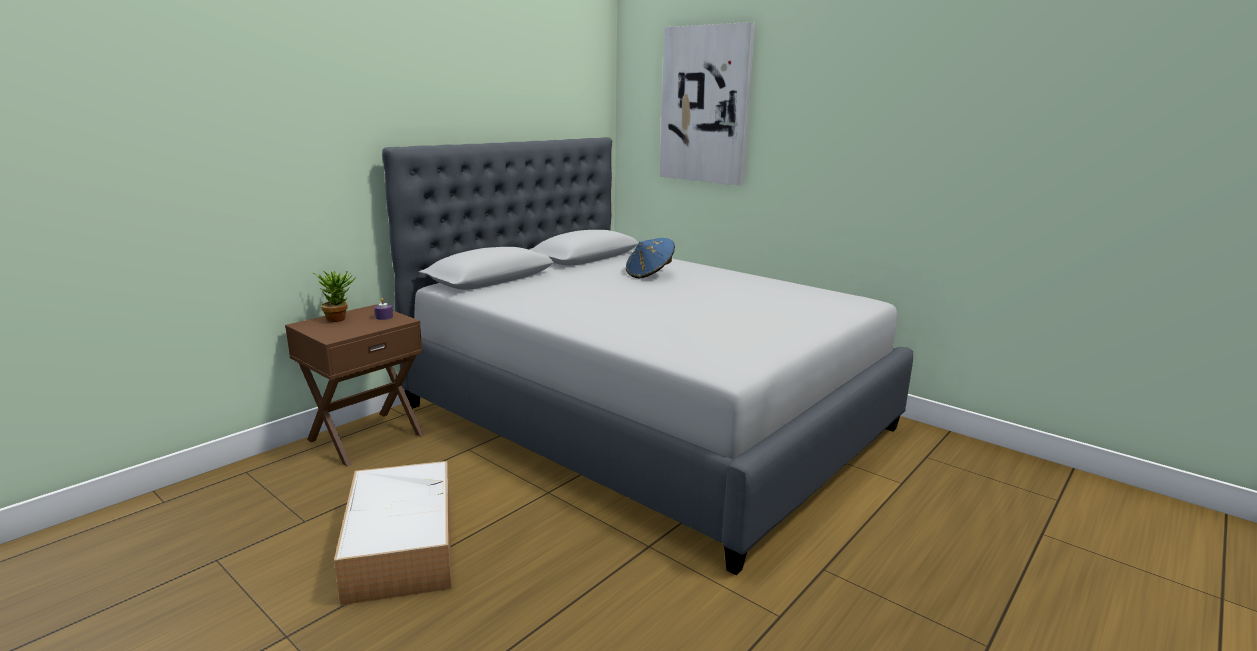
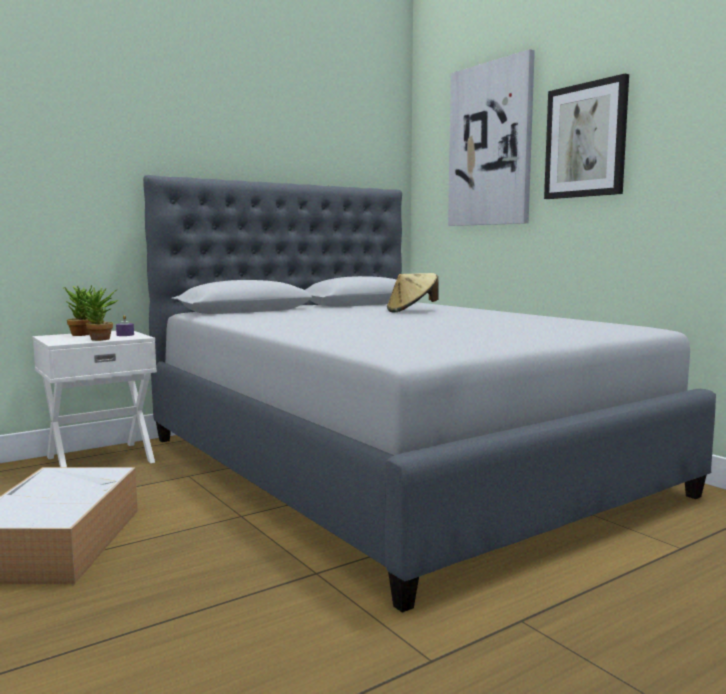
camera: 15 degrees right, 10 degrees down
(365, 437) = (100, 459): brown nightstand -> white nightstand
(367, 329) = (99, 340): none -> potted plant
(649, 274) = (412, 311): blue hat -> beige hat
(803, 119) = (586, 140): none -> picture

